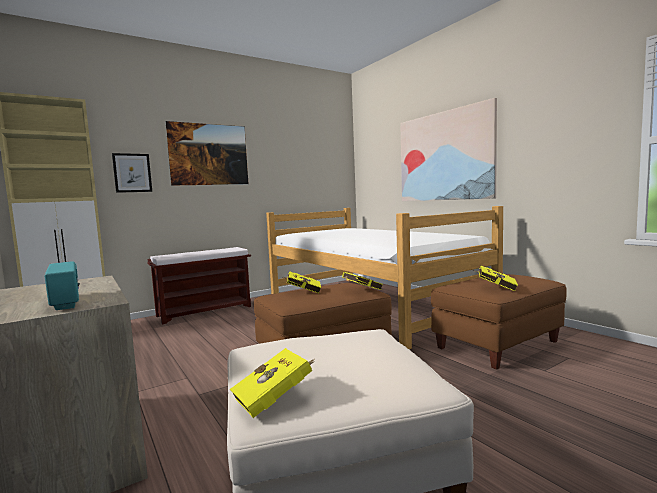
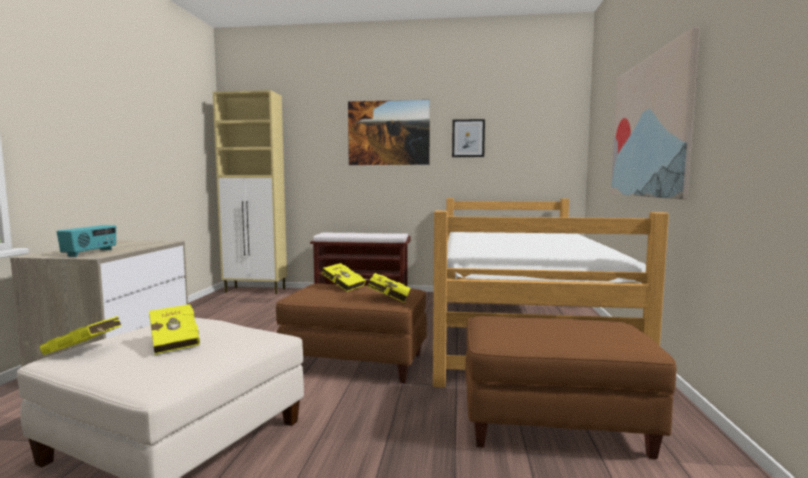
camera: 40 degrees right, 0 degrees up
(132, 173) = (315, 153): picture -> picture (468, 138)
(495, 287) = (522, 333): yellow book -> yellow book (175, 342)

